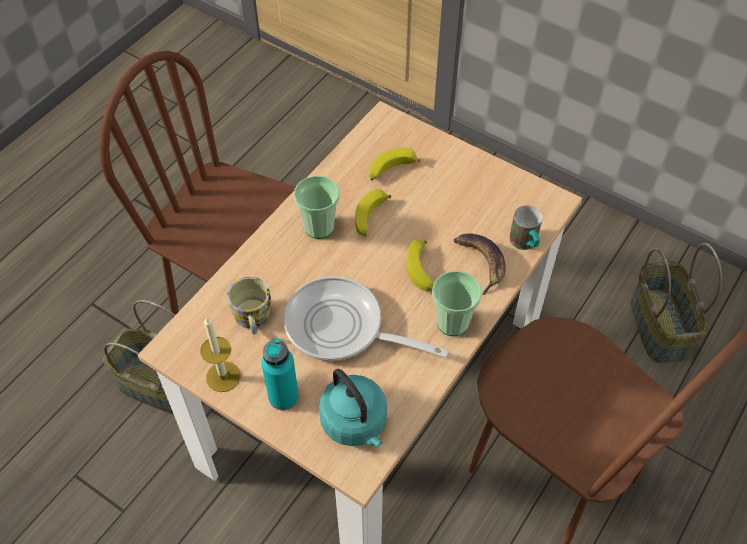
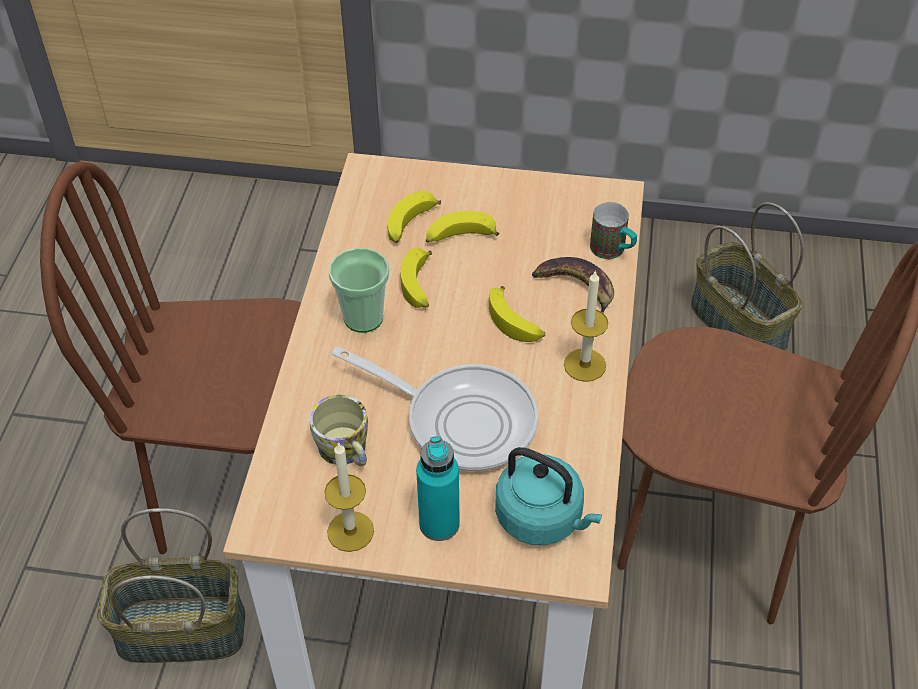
camera: 25 degrees left, 5 degrees down
(342, 328) = (461, 420): frying pan -> frying pan turned 150 degrees counterclockwise
(419, 192) = (459, 238): none -> banana
(452, 323) = (585, 365): cup -> candle

